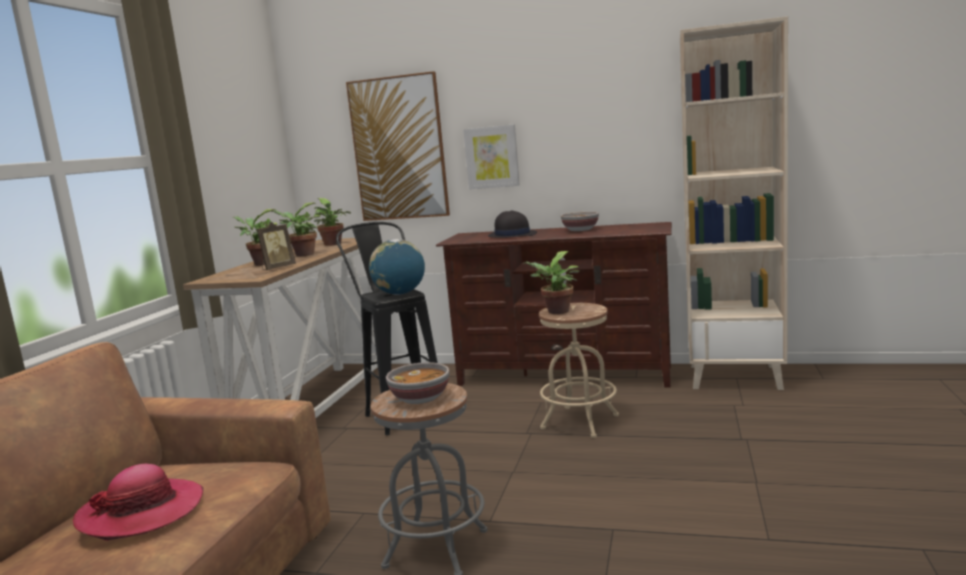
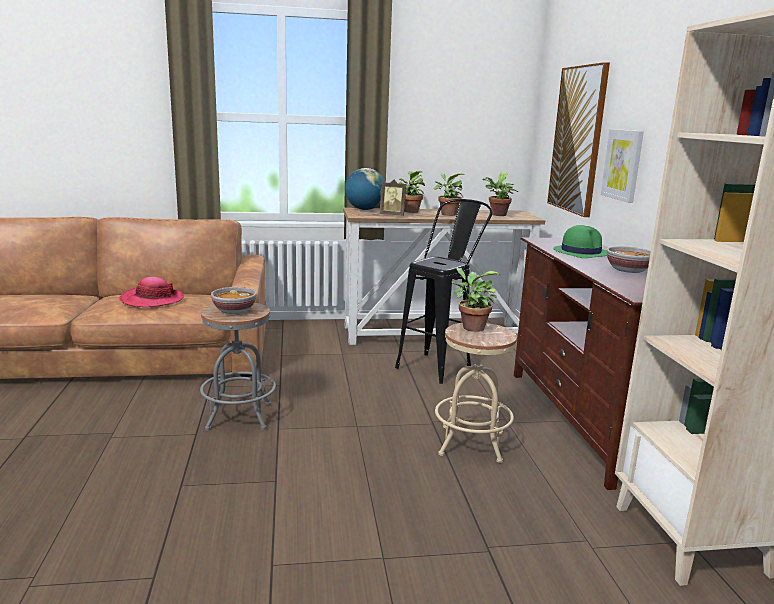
camera: 65 degrees right, 5 degrees up
(400, 294) = (439, 264): globe -> globe (365, 209)
(512, 235) = (580, 252): black hat -> green hat

